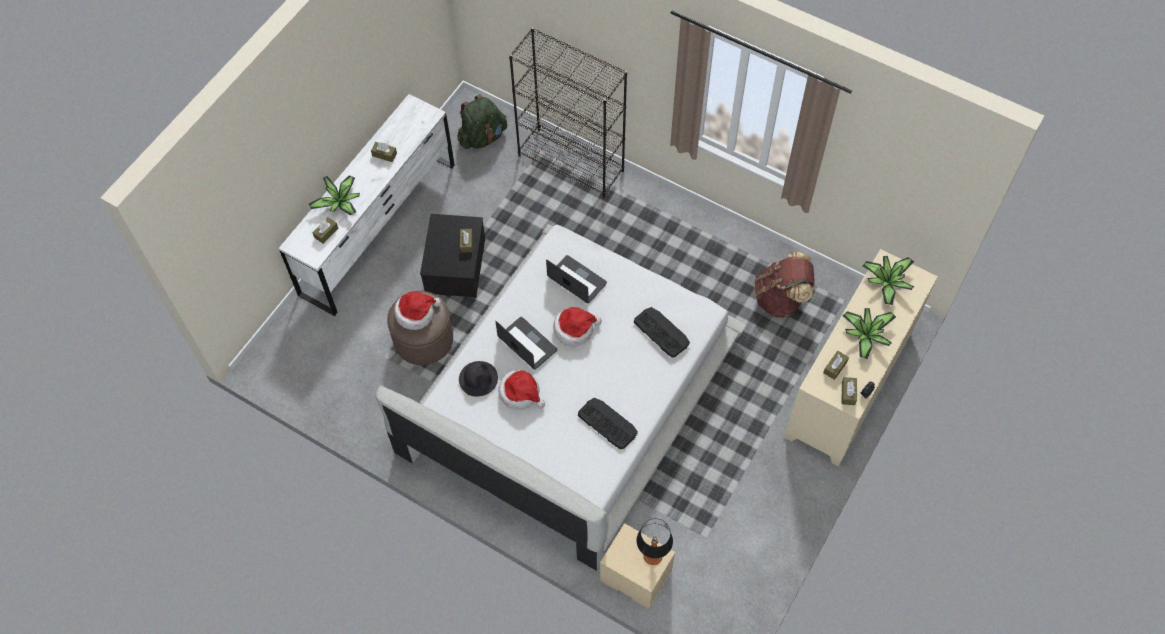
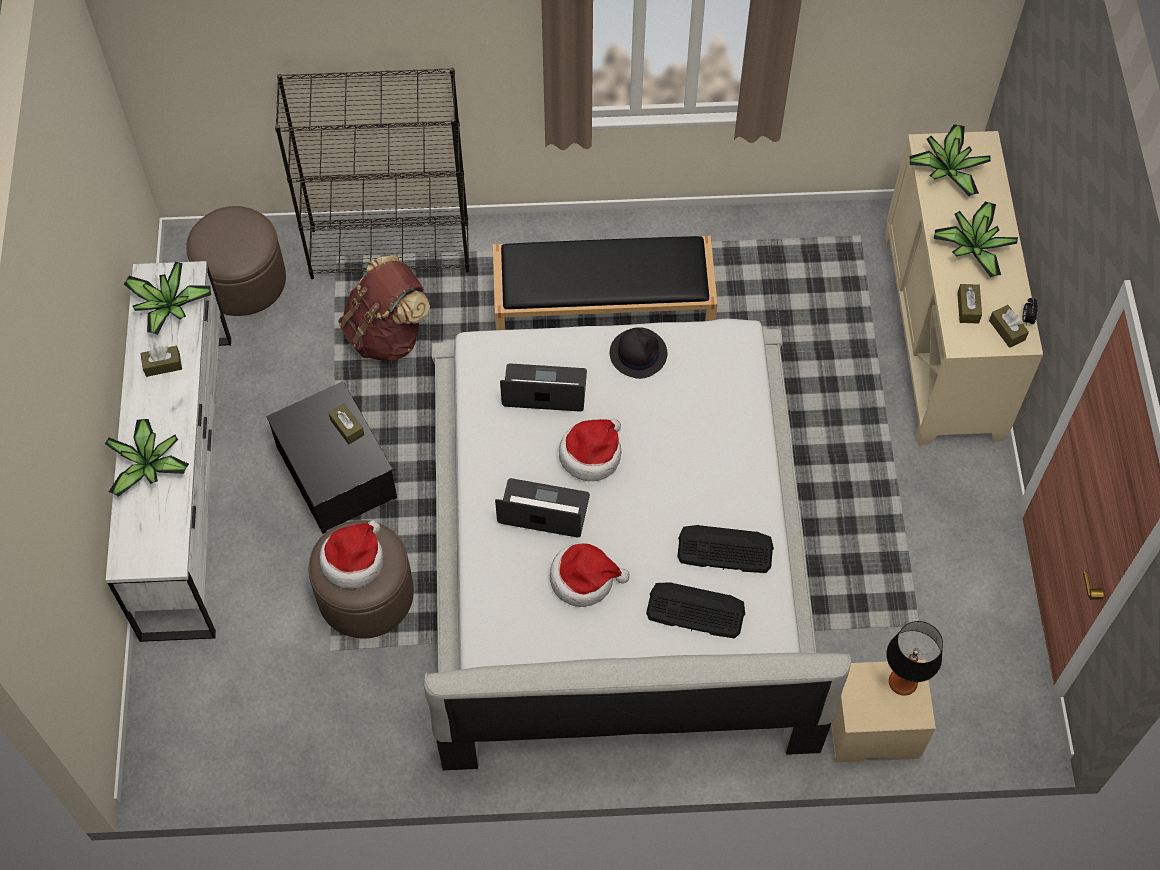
camera: 35 degrees left, 0 degrees up
(326, 233) = (161, 519): brown tissue box -> none
(409, 126) = (168, 308): none -> potted plant
(478, 378) = (514, 594): black hat -> black hat (638, 353)
(482, 137) = (242, 280): green backpack -> brown ottoman
(660, 260) = (601, 312): none -> black bench
(661, 332) = (704, 393): keyboard -> keyboard (695, 610)
(781, 298) = (784, 276): brown backpack -> brown backpack (387, 334)

